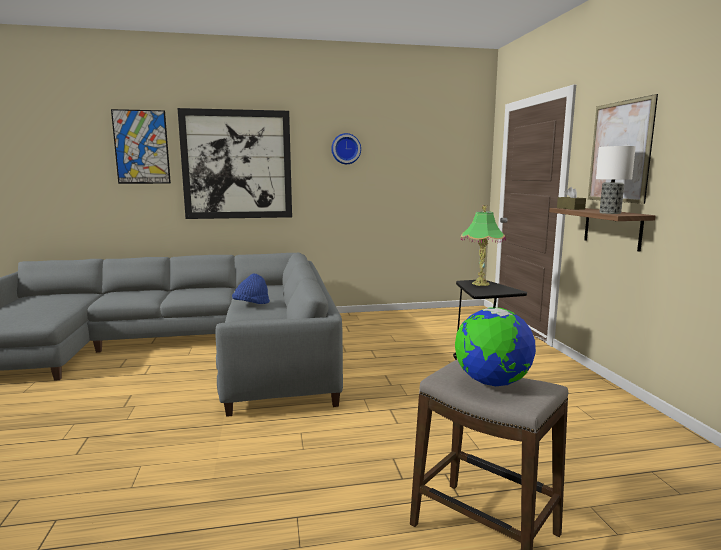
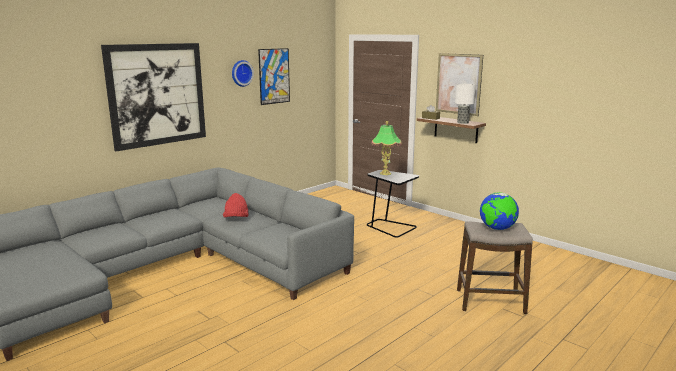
camera: 35 degrees left, 5 degrees up
(141, 147) = (67, 85): picture -> picture (274, 76)
(251, 305) = (236, 219): blue hat -> red hat

